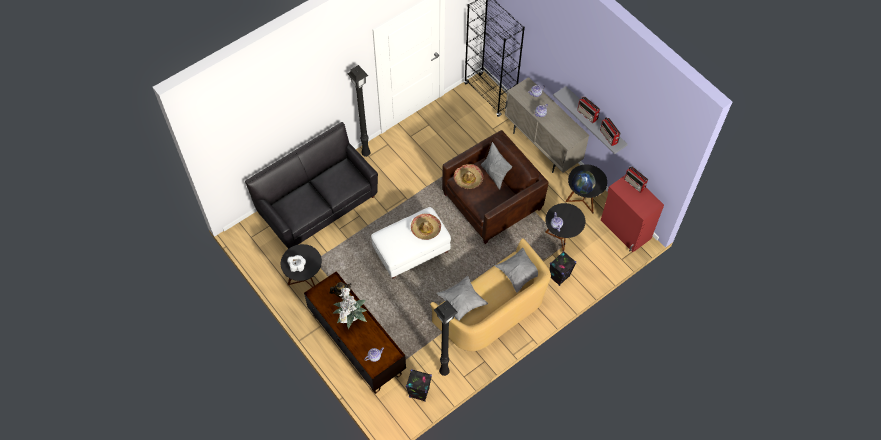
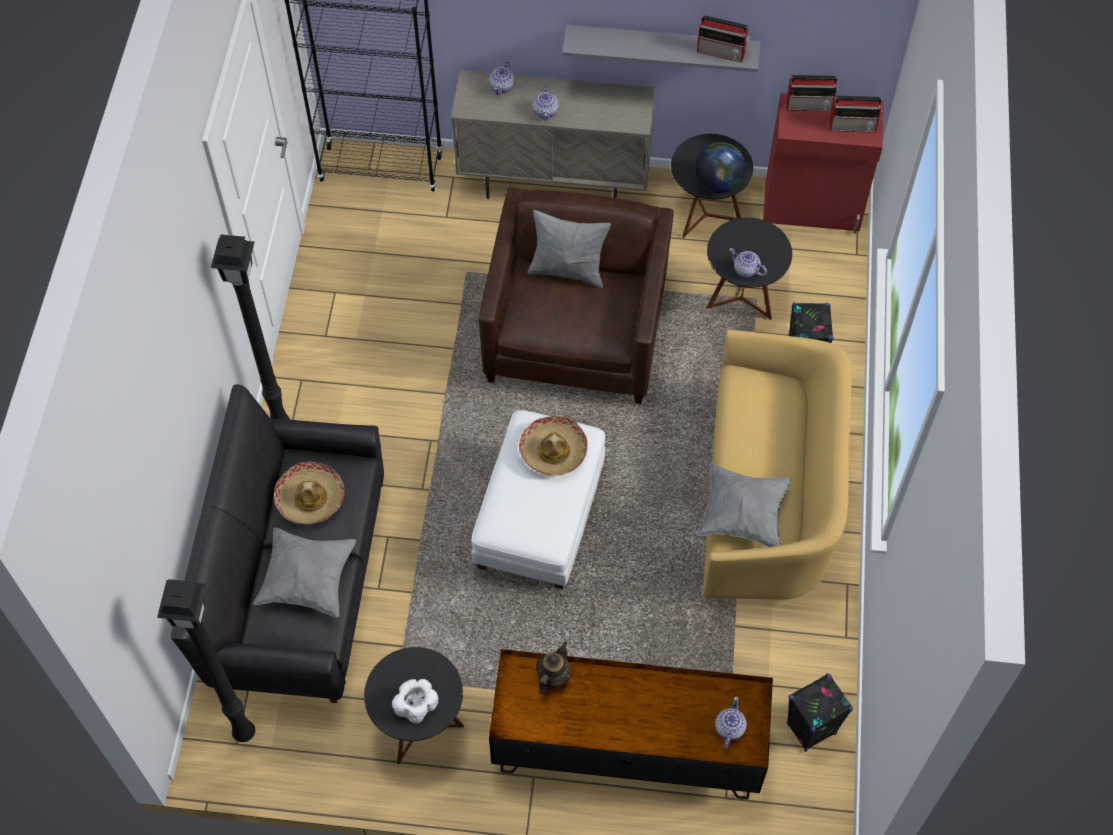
camera: 45 degrees left, 0 degrees up
(350, 317) = (617, 702): potted plant -> none
(444, 372) = (810, 660): black floor lamp -> black floor lamp (245, 734)
(468, 179) = (535, 312): hat -> hat (310, 498)
(519, 273) = (773, 392): grey pillow -> grey pillow (308, 580)
(587, 115) = (652, 43): radio -> radio (853, 126)

